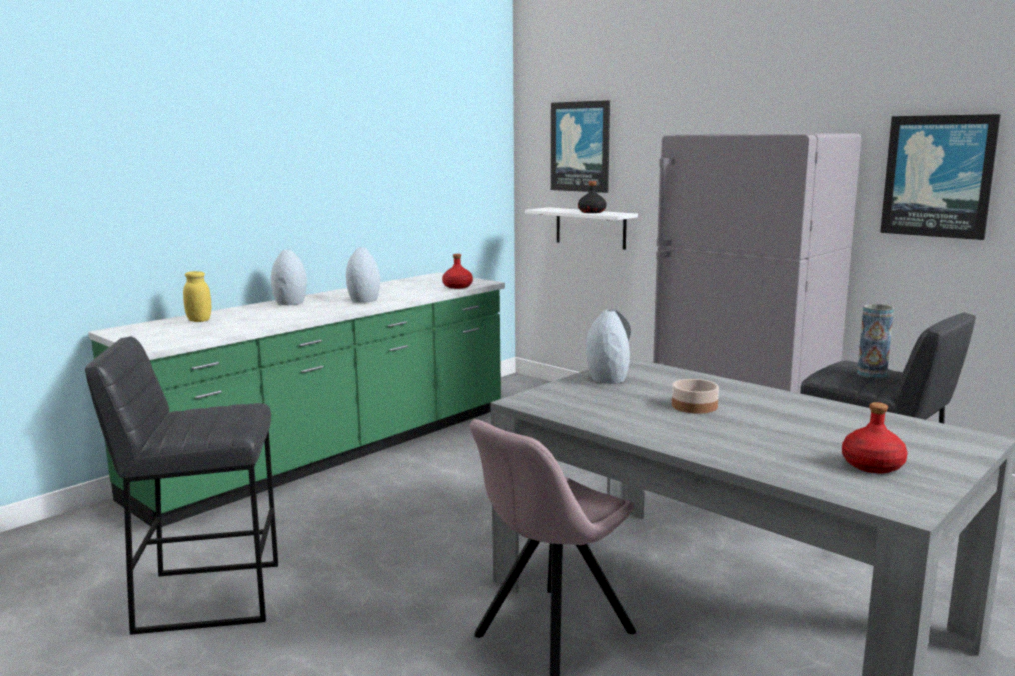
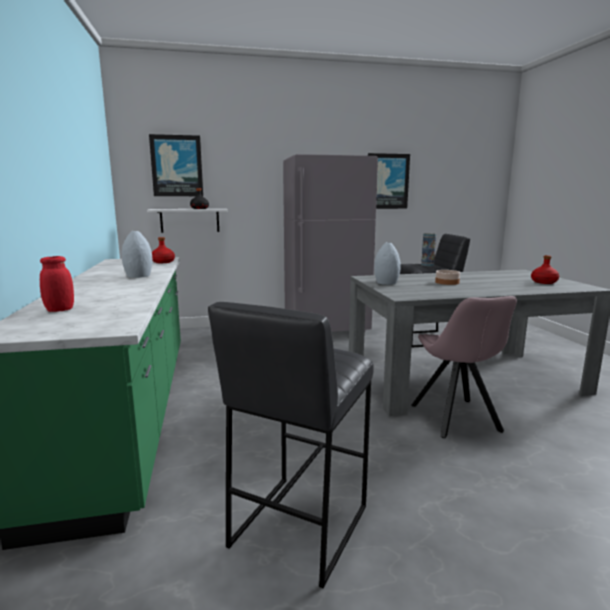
camera: 55 degrees left, 0 degrees up
(199, 320) = (60, 310): yellow jar -> red jar
(290, 303) = (85, 287): grey vase -> none

